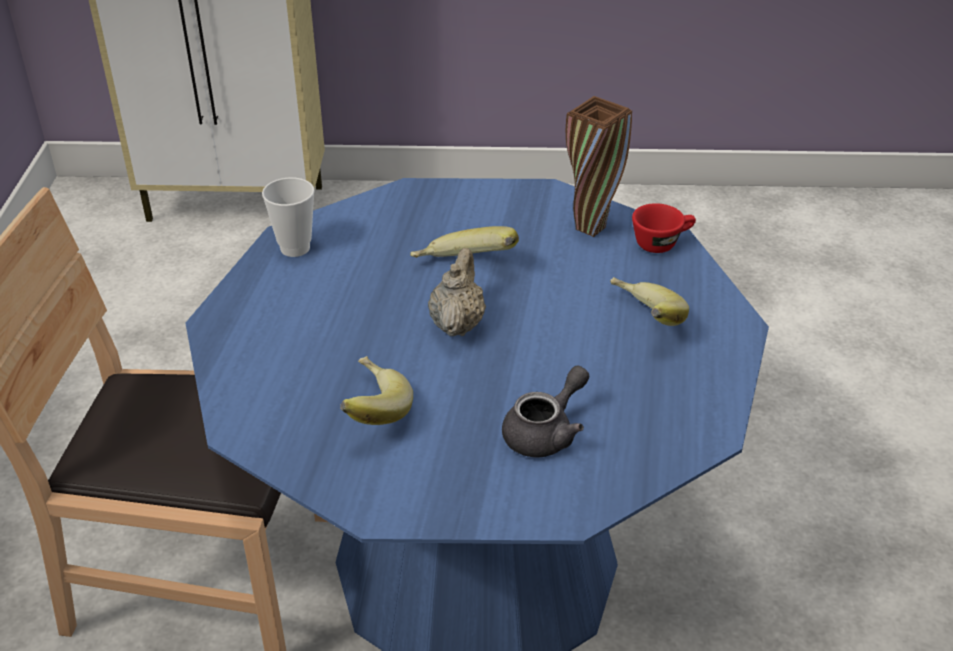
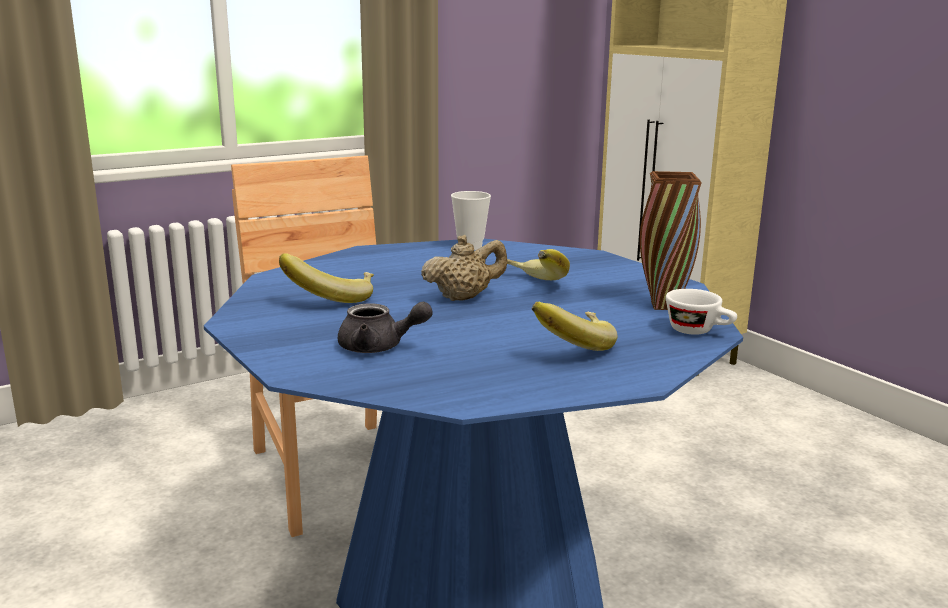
camera: 55 degrees right, 20 degrees down
(662, 243) = (699, 331): red cup -> white cup

